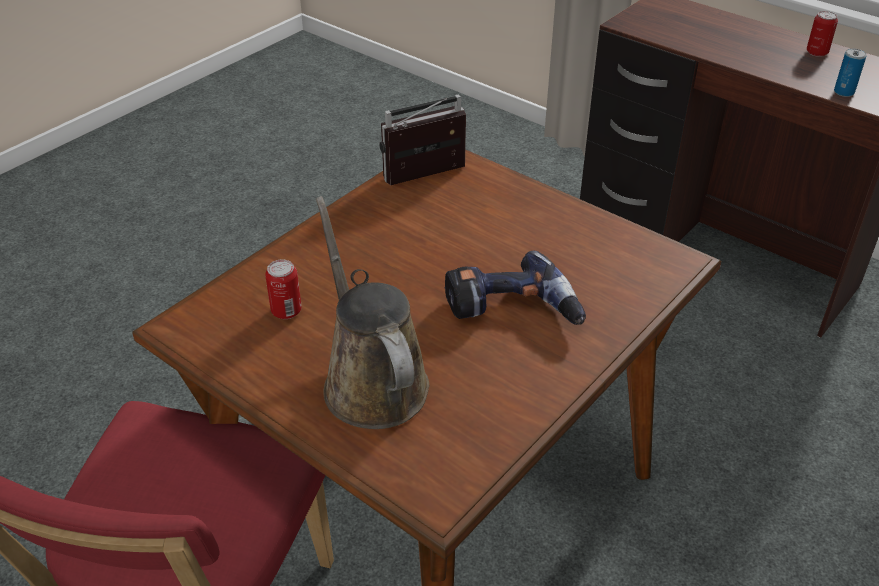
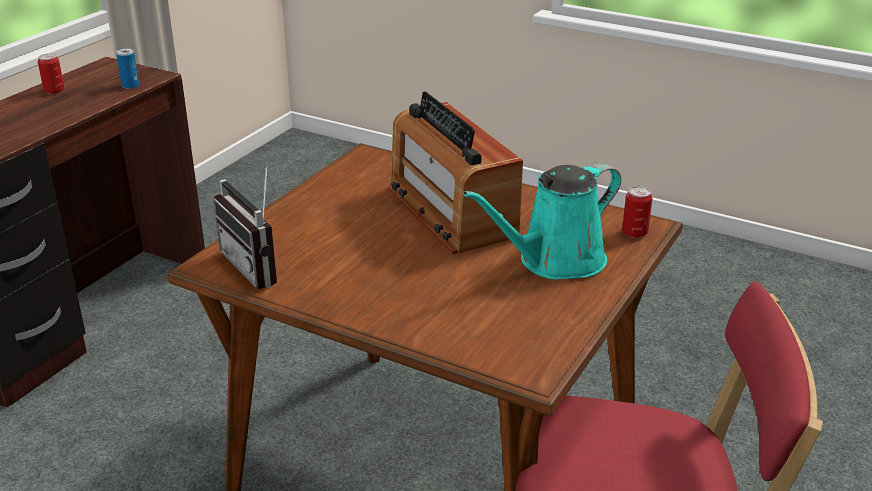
camera: 100 degrees left, 10 degrees down
(286, 311) = (489, 314): can -> can (634, 233)
(371, 380) = (555, 261): brown watering can -> turquoise watering can
(512, 312) = (451, 212): power drill -> radio

